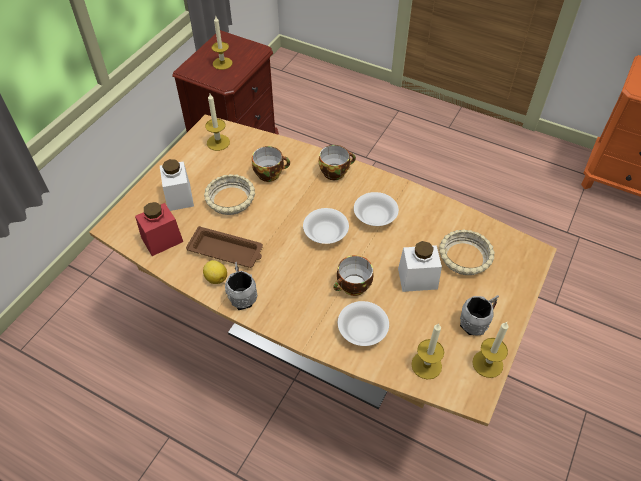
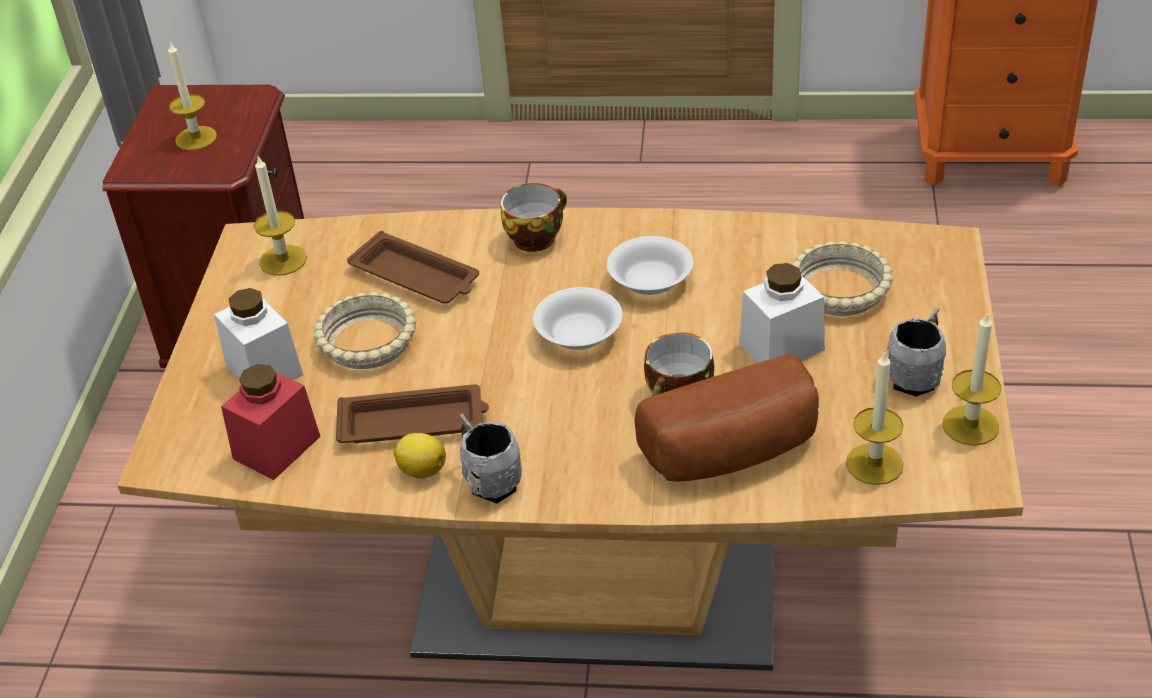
camera: 20 degrees left, 10 degrees down
(270, 173) = (416, 277): cup -> brown tray
(362, 329) = (734, 453): white bowl -> bread

